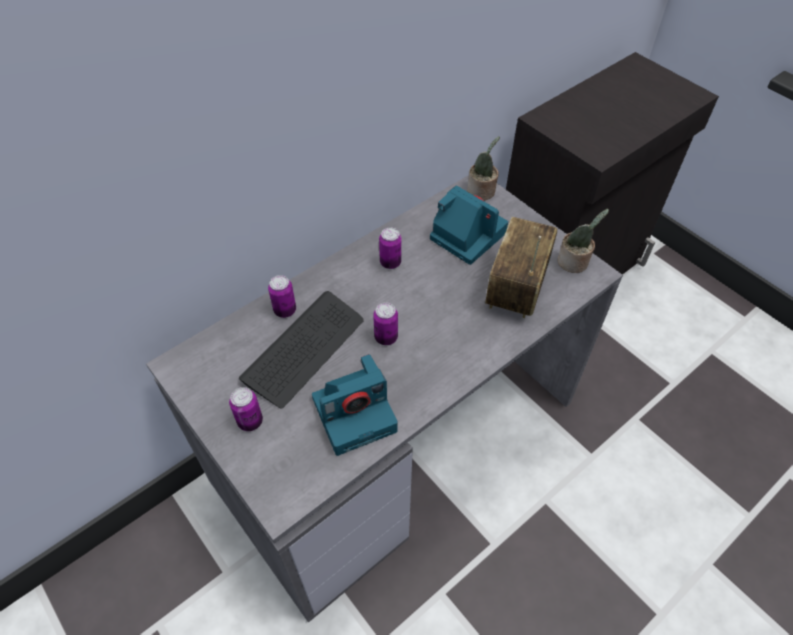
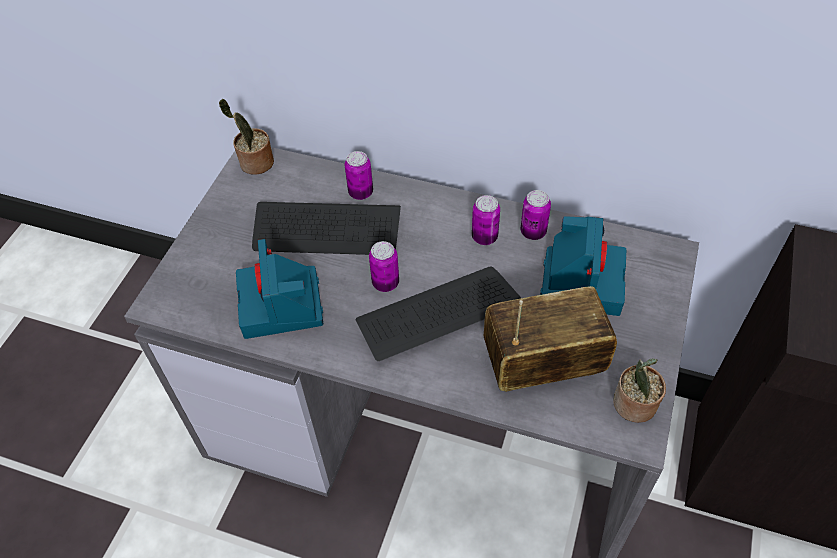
camera: 60 degrees right, 0 degrees up
(250, 421) = (226, 237): can -> can (533, 232)
(355, 413) = (282, 305): camera -> camera turned 45 degrees clockwise
(436, 321) = (437, 314): none -> keyboard
(482, 192) = (663, 263): potted plant -> potted plant (254, 164)

